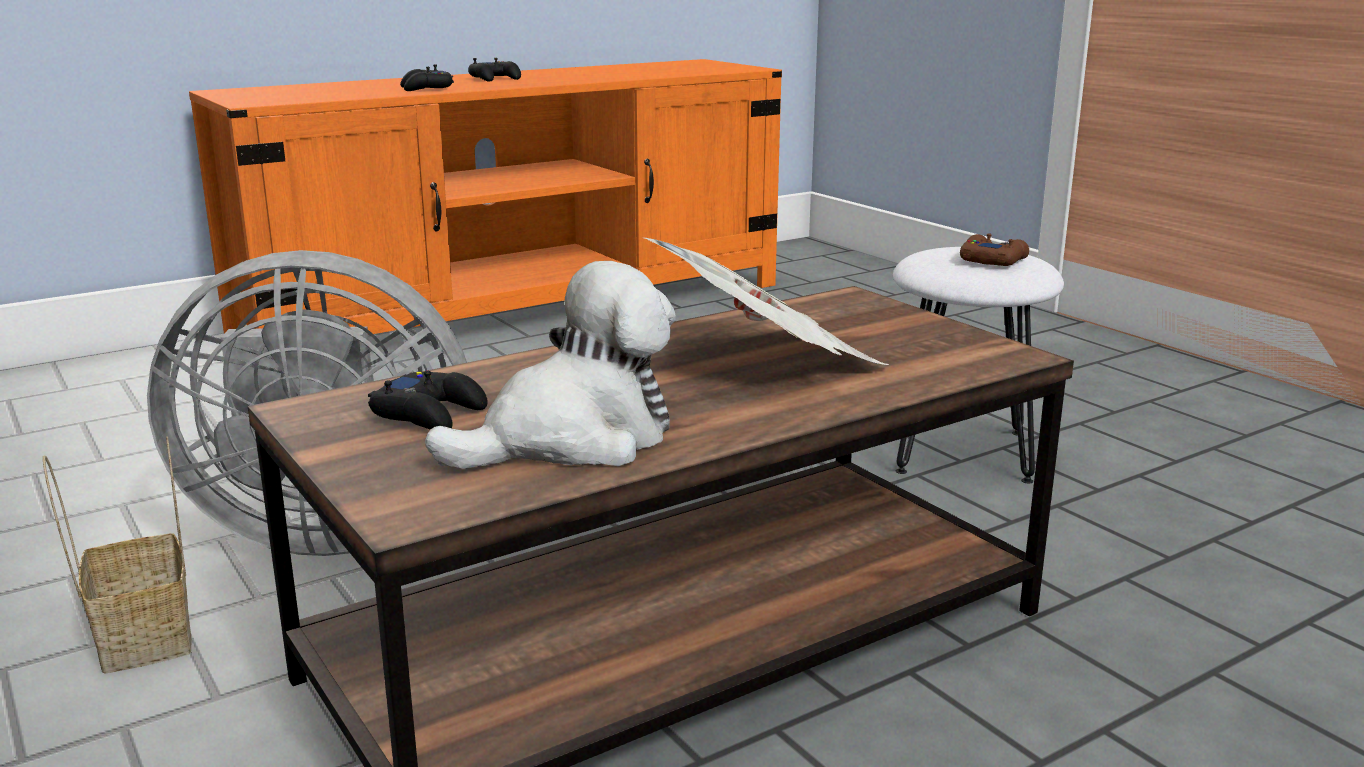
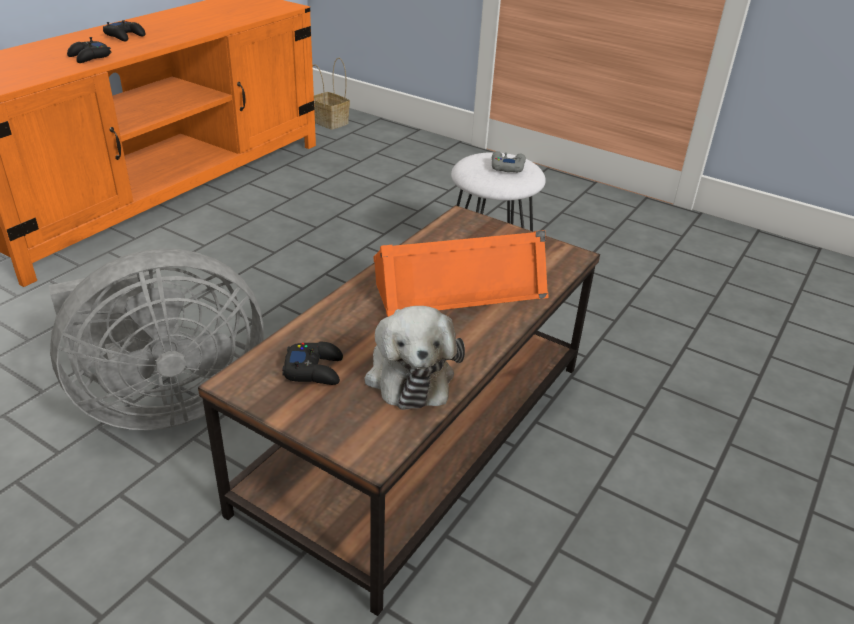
camera: 25 degrees left, 15 degrees up
(141, 636) = (106, 512): basket -> basket (328, 122)
(573, 439) = (409, 373): plush toy -> plush toy turned 135 degrees clockwise
(766, 363) = (459, 286): newspaper -> orange speaker
(992, 261) = (507, 167): brown game controller -> grey game controller

